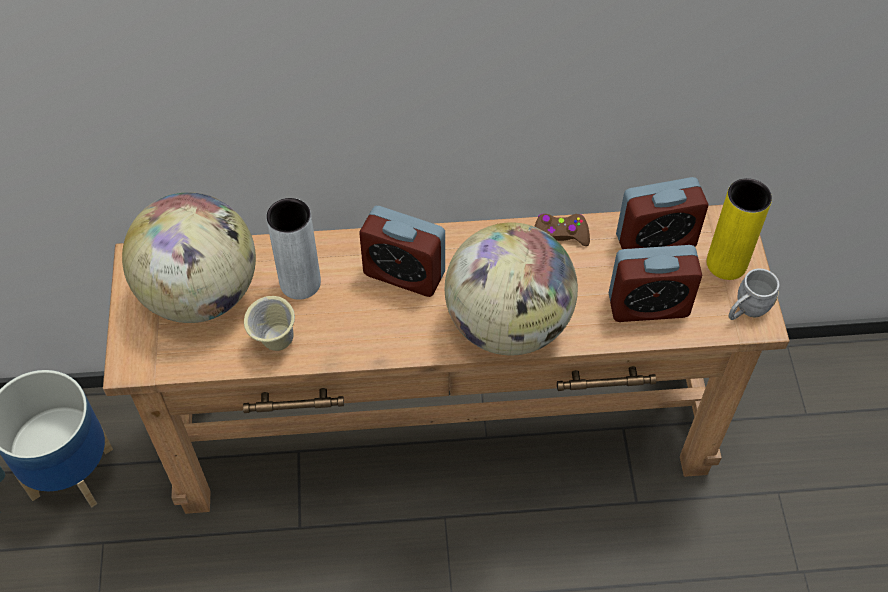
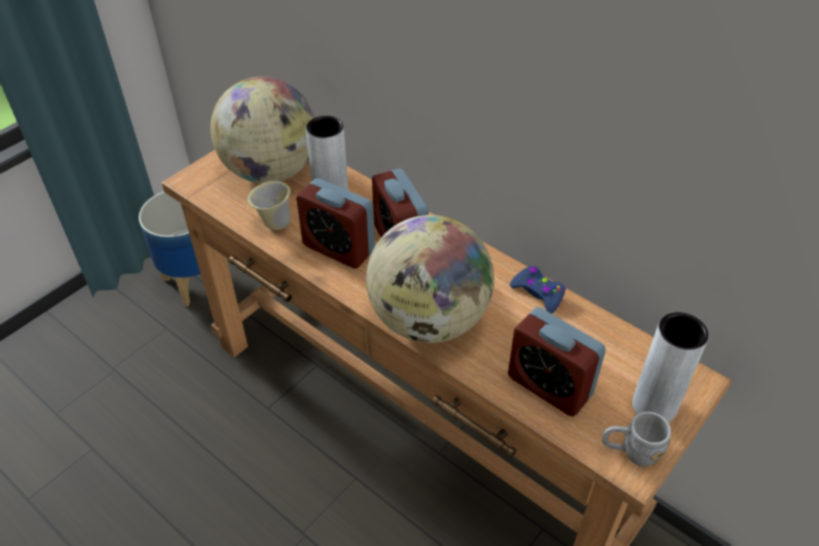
camera: 45 degrees right, 10 degrees down
(560, 235) = (538, 293): brown game controller -> blue game controller
(655, 241) = (609, 348): alarm clock -> alarm clock (338, 248)
(726, 263) = (654, 406): yellow vase -> grey vase

